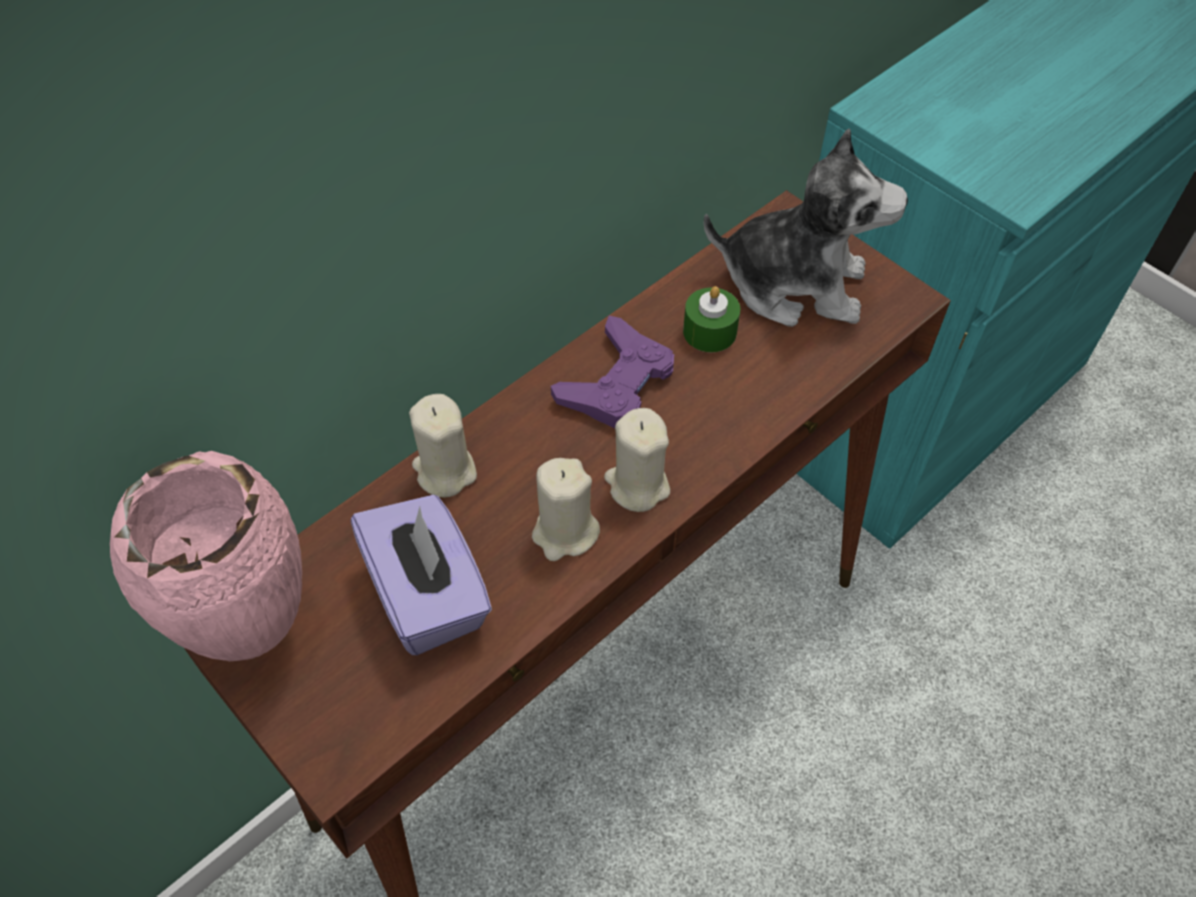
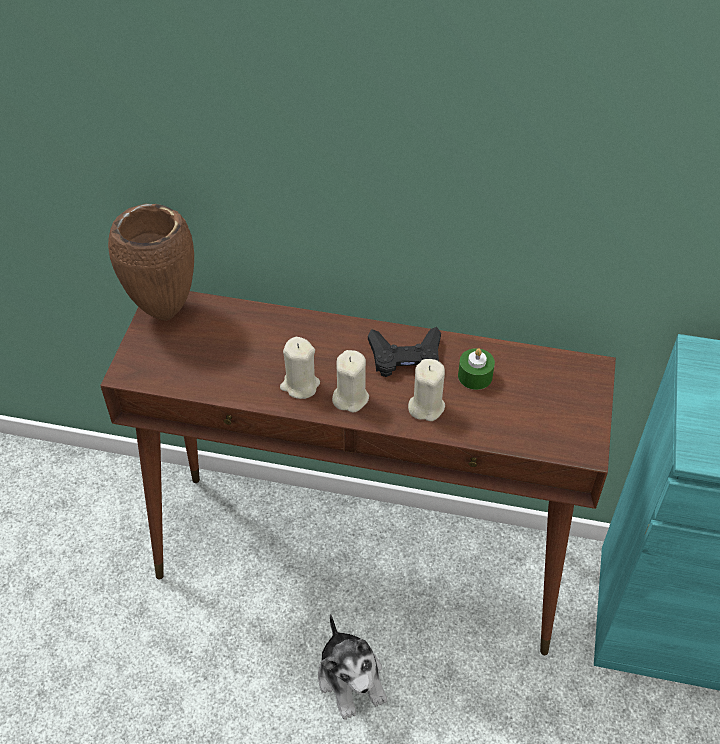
camera: 55 degrees right, 5 degrees down
(254, 633) = (165, 312): pink vase -> brown vase
(429, 595) = (228, 356): purple tissue box -> none
(445, 471) = (296, 324): beige candle -> beige candle (426, 406)
(617, 383) = (405, 357): purple game controller -> black game controller
(794, 284) = (545, 395): plush toy -> plush toy (351, 678)

